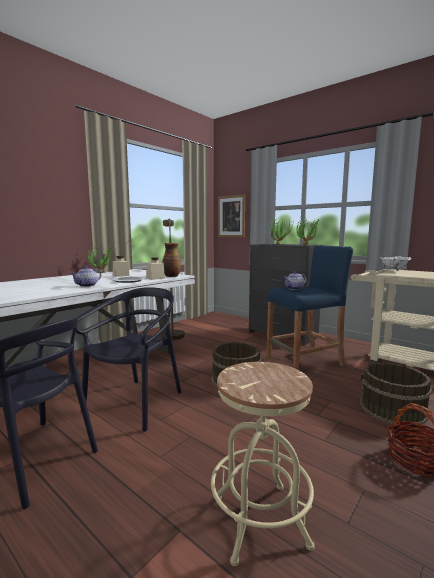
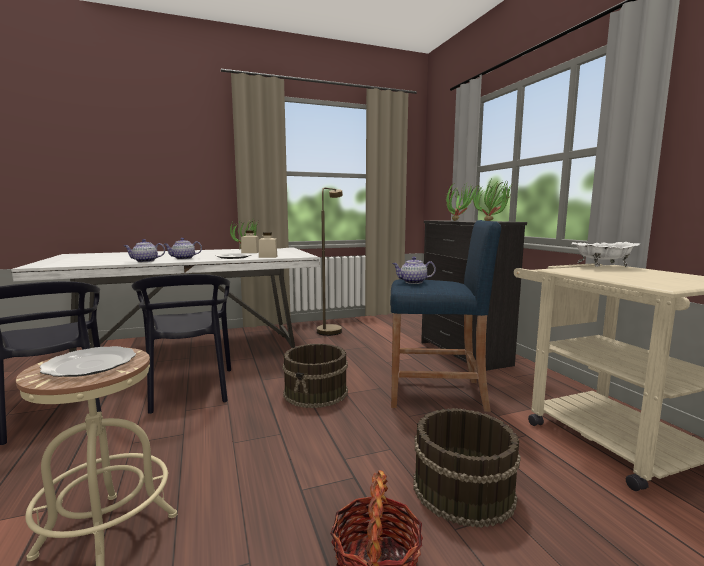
camera: 30 degrees right, 0 degrees up
(60, 291) = (145, 261): none -> teapot
(135, 403) = (190, 389): black chair -> black chair turned 105 degrees clockwise
(171, 276) = (292, 256): vase -> none
(231, 216) = (439, 183): picture -> none
(265, 378) = (90, 364): none -> plate

